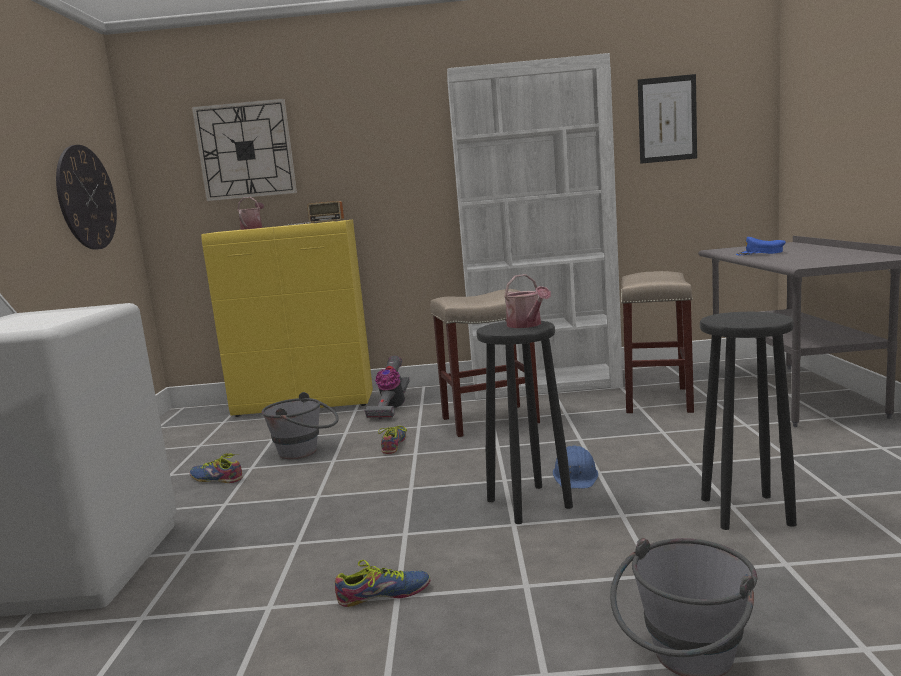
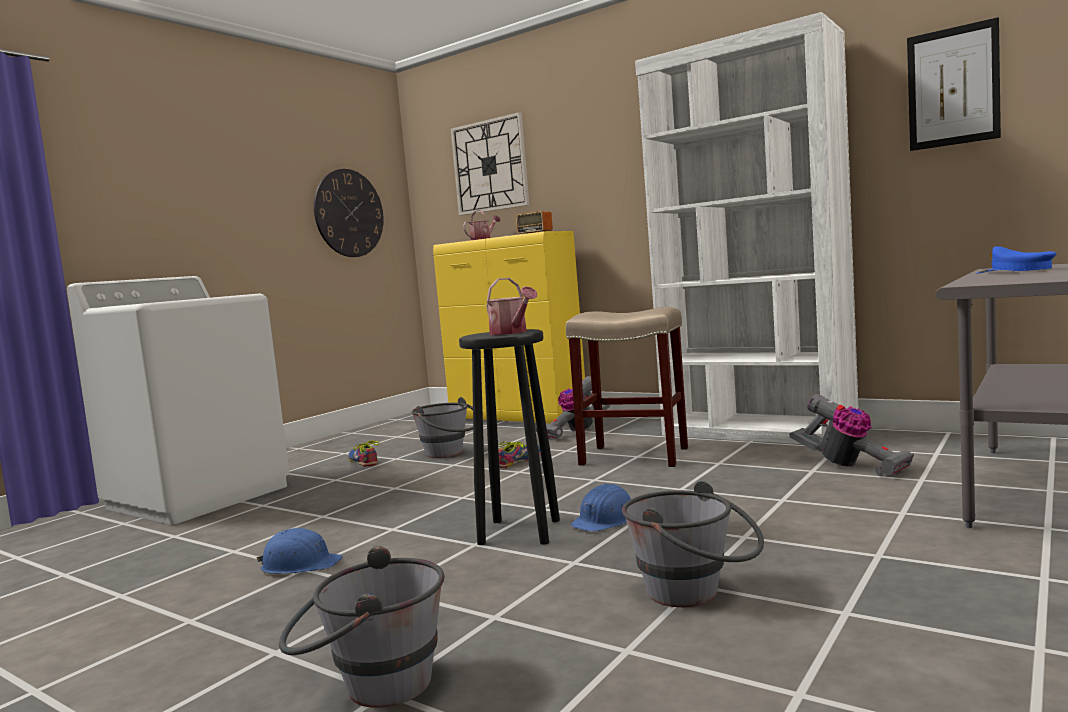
camera: 35 degrees right, 5 degrees down
(383, 594) = (300, 565): shoe -> blue hard hat
(526, 325) = (511, 332): watering can -> watering can turned 45 degrees counterclockwise
(656, 399) = (850, 466): beige stool -> vacuum cleaner
(746, 512) = (696, 595): black stool -> grey bucket

